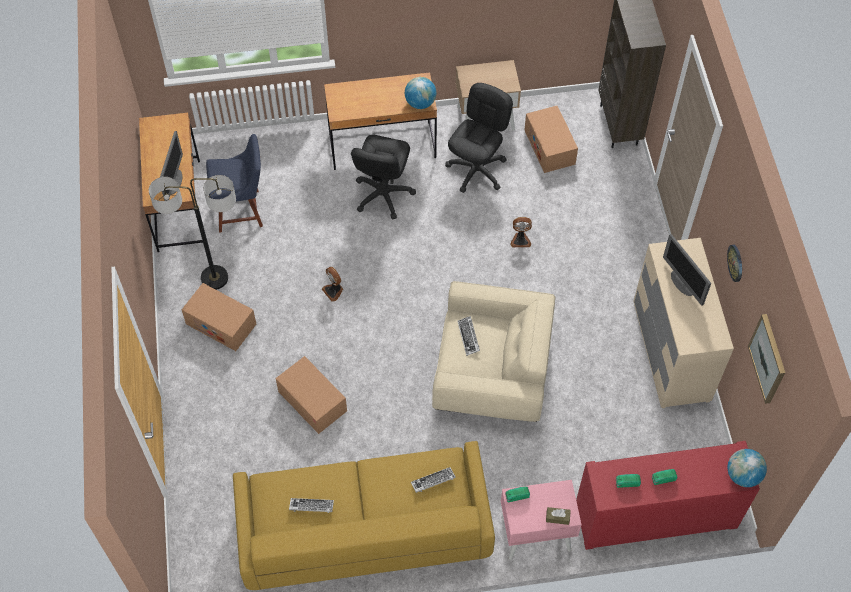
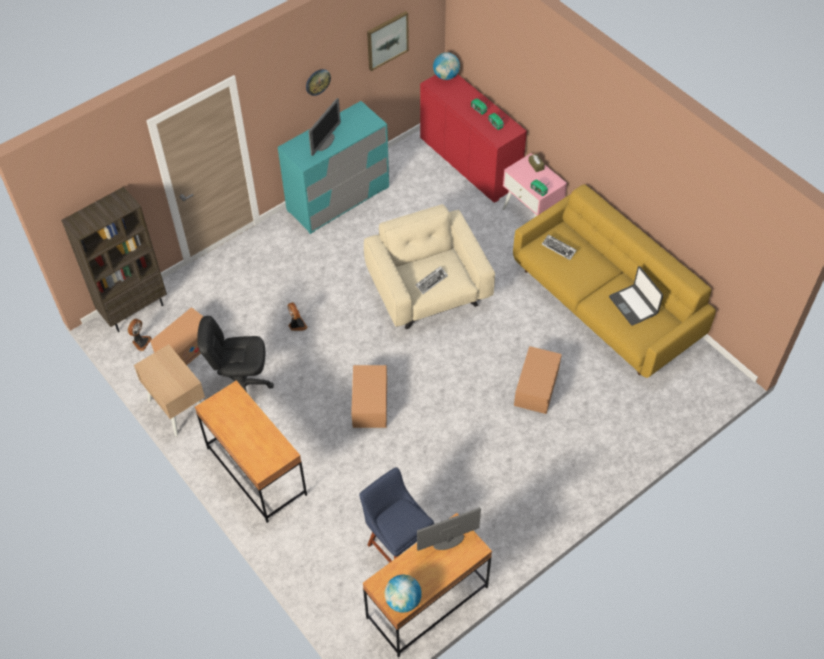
camera: 120 degrees left, 5 degrees down
(214, 278) = (480, 523): floor lamp -> none
(221, 324) = (519, 490): cardboard box -> cardboard box (370, 403)
(311, 506) = (633, 305): keyboard -> laptop
(334, 291) = (431, 426): fan -> fan (141, 342)
(383, 194) = (311, 442): black office chair -> none
(420, 103) = (236, 395): globe -> globe (403, 600)
(671, 351) = (338, 199): beige dresser -> turquoise dresser

